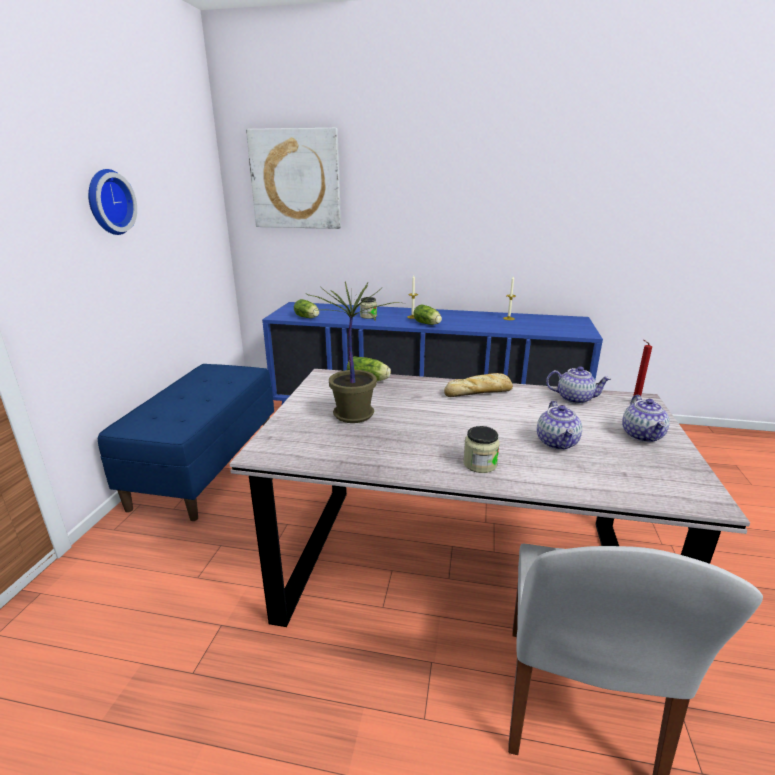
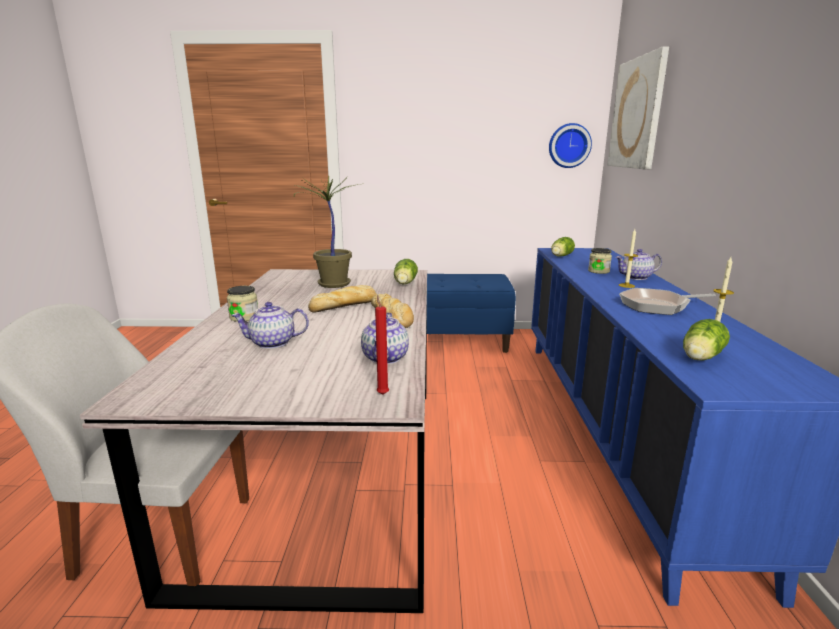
camera: 80 degrees right, 5 degrees down
(108, 202) = (441, 131): wall clock -> wall clock (569, 145)
(428, 324) = (605, 292): lettuce -> lettuce (700, 358)
(441, 410) = (345, 305): none -> bread
(462, 319) = (658, 306): none -> frying pan
(643, 435) = (279, 385): teapot -> teapot (636, 277)

